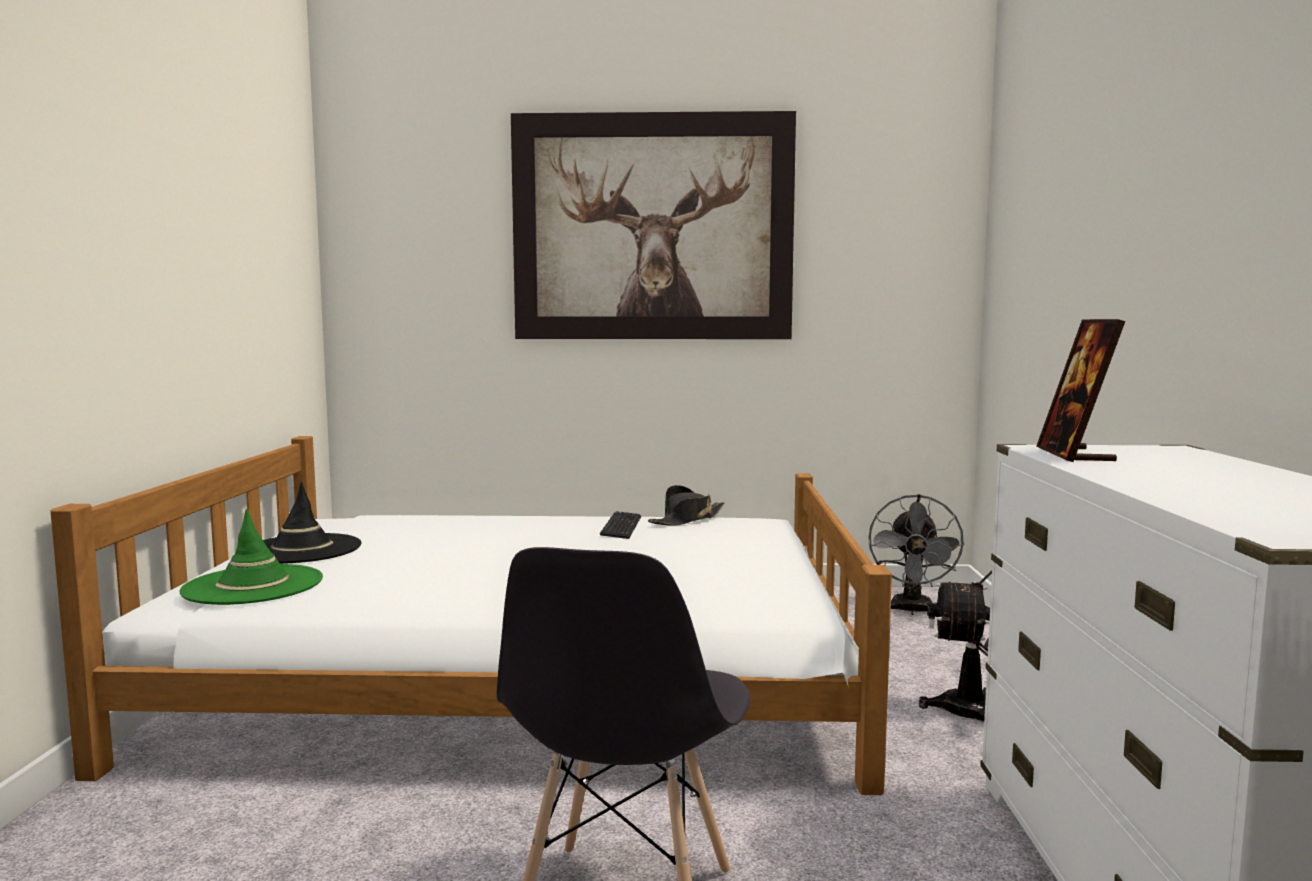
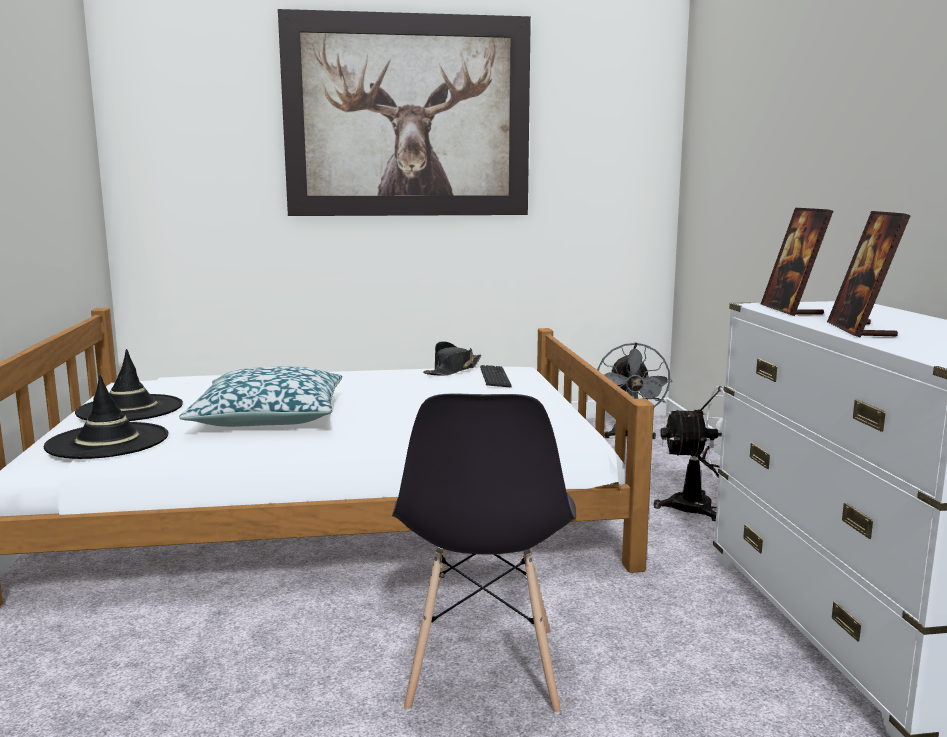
camera: 10 degrees left, 5 degrees up
(253, 585) = (108, 441): green hat -> black hat
(445, 565) = (269, 417): none -> pillow
(621, 527) = (401, 378): keyboard -> keyboard (495, 378)
(1156, 483) = (861, 330): none -> picture frame

